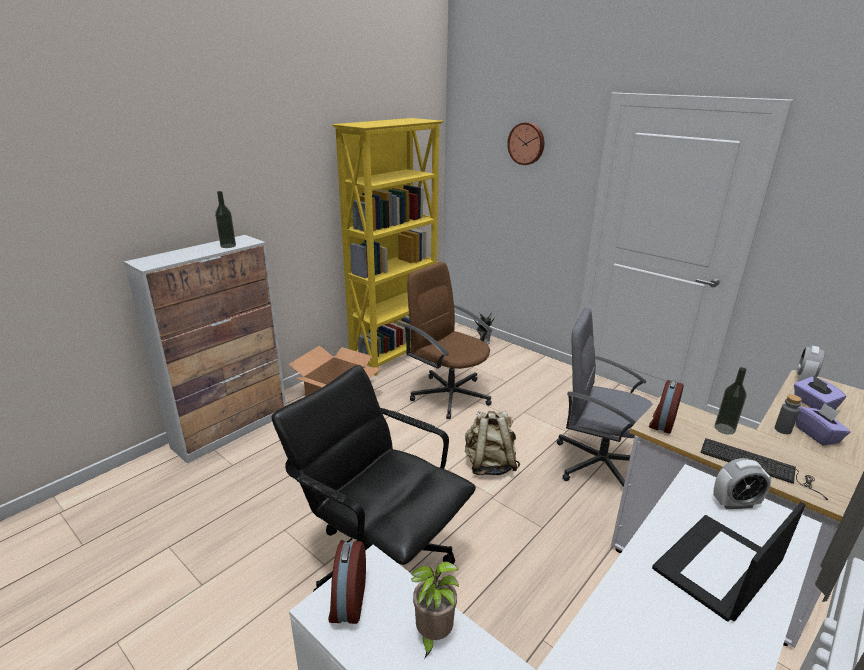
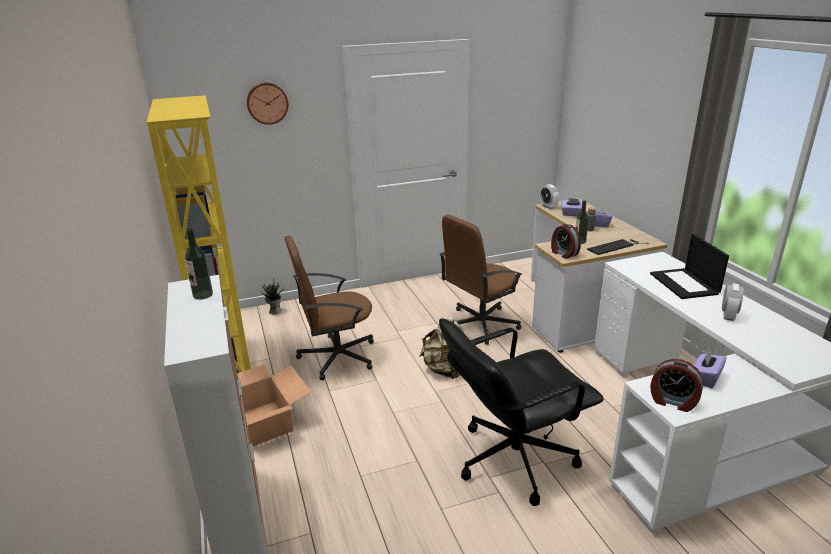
camera: 60 degrees left, 0 degrees up
(432, 636) = (705, 378): potted plant -> purple tissue box
(599, 463) = (480, 324): grey office chair -> brown office chair
(735, 503) = (642, 263): alarm clock -> alarm clock (728, 315)

